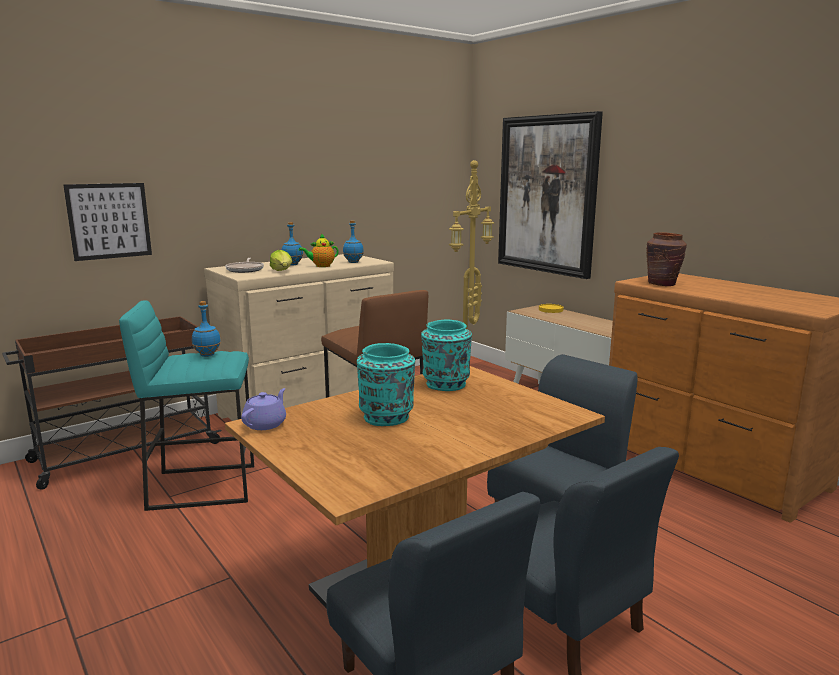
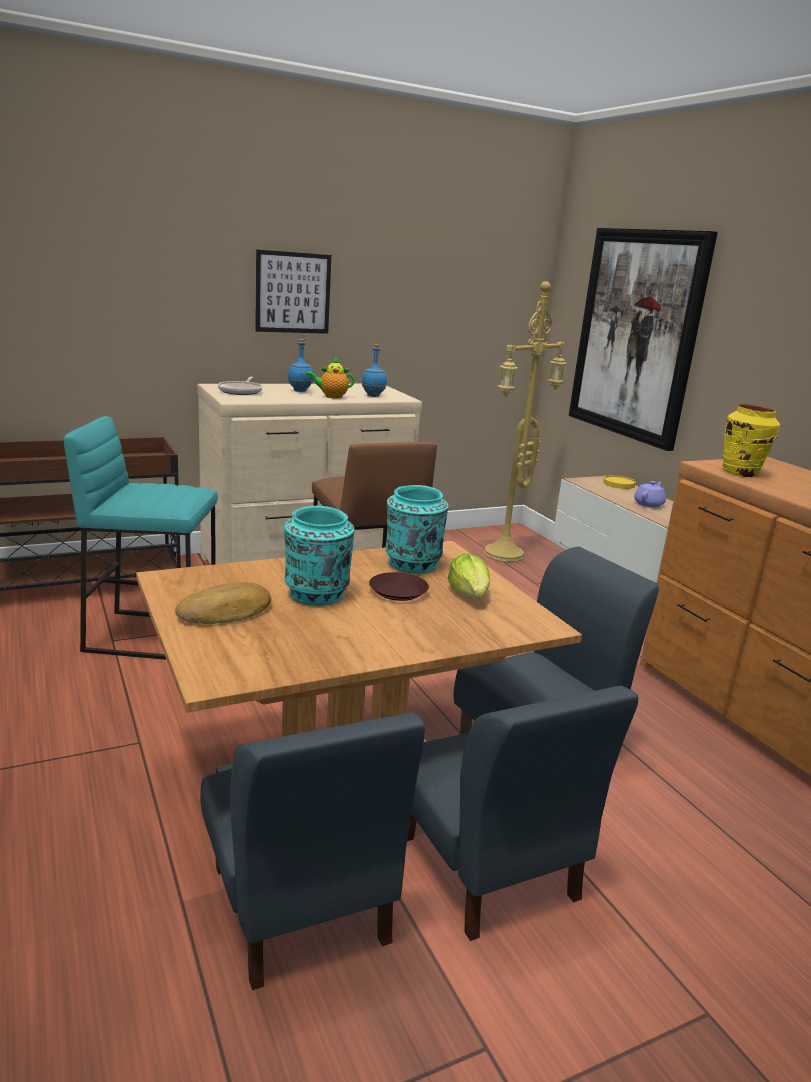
camera: 10 degrees right, 5 degrees up
(109, 221) = (92, 318): picture -> picture (293, 293)
(207, 355) = (166, 488): blue bottle -> none
(265, 424) = (178, 581): purple teapot -> purple teapot (649, 504)
(282, 271) = (281, 398): lettuce -> lettuce (469, 594)
(322, 442) = (226, 612): none -> bread
(448, 406) = (397, 591): none -> brown plate
(662, 284) = (740, 473): brown vase -> yellow vase

